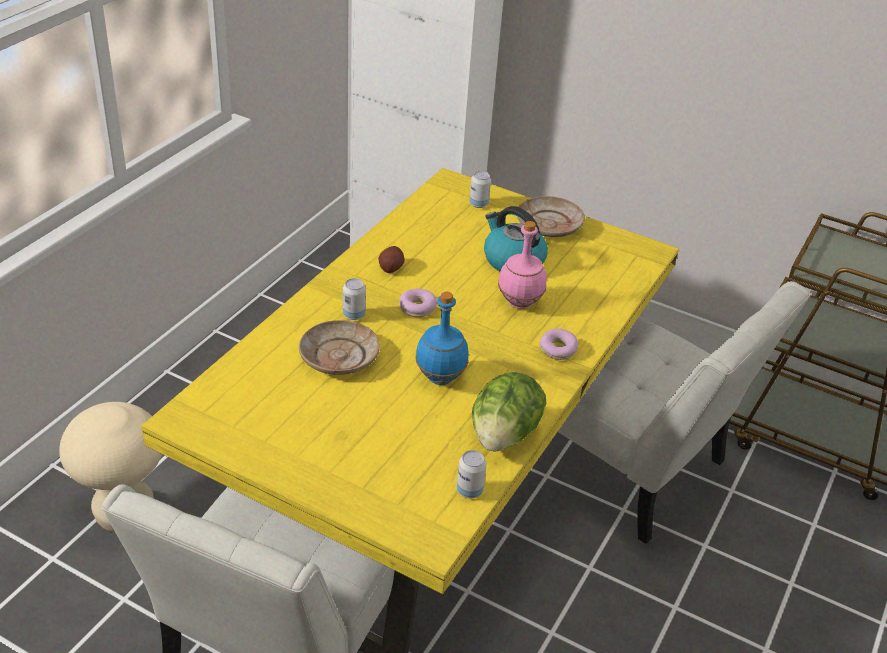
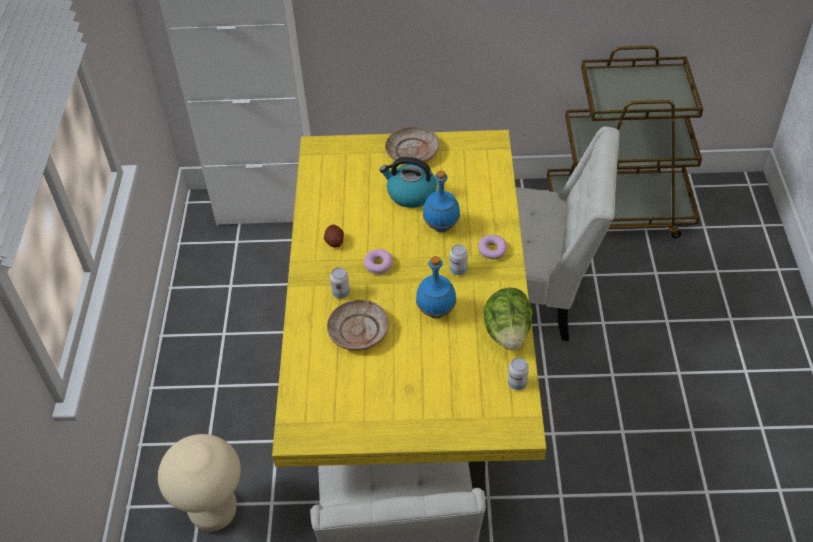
camera: 25 degrees left, 10 degrees up
(478, 204) = (351, 157): can -> can (458, 270)
(520, 303) = (442, 227): pink bottle -> blue bottle

